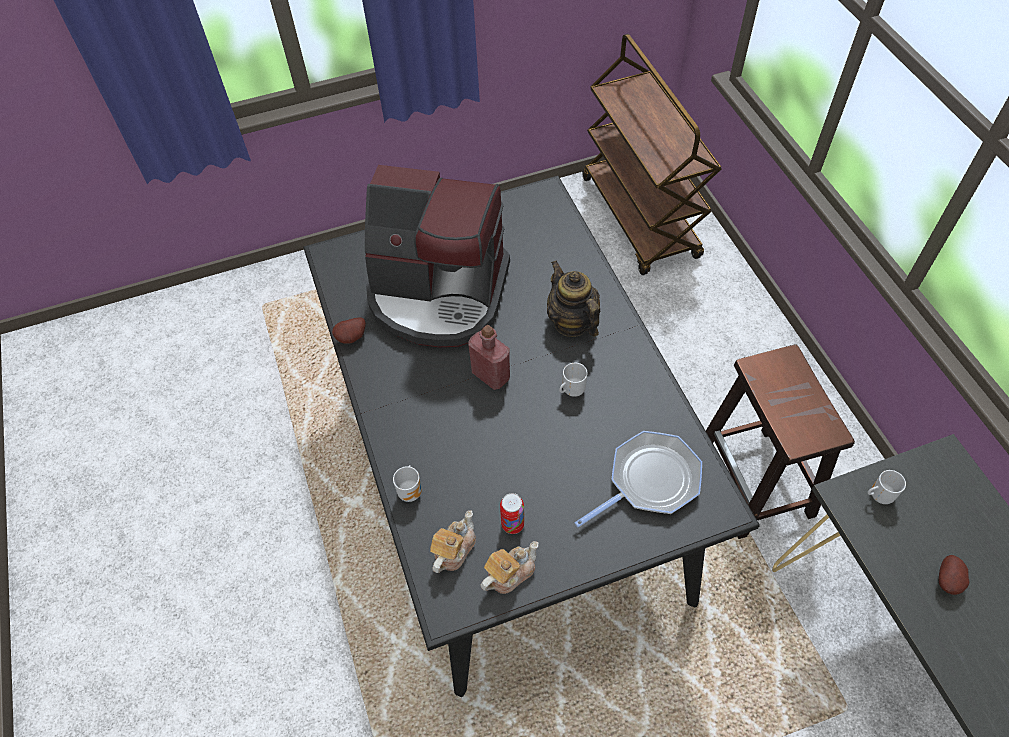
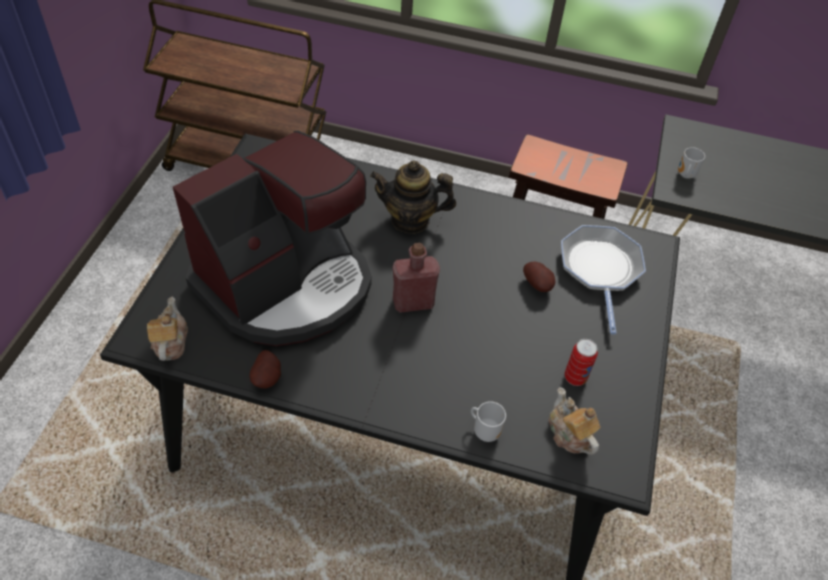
camera: 60 degrees left, 5 degrees down
(509, 573) = (619, 407): teapot -> teapot (170, 342)
(571, 390) = (477, 261): mug -> none
(948, 581) = (767, 188): potato -> potato (538, 285)

